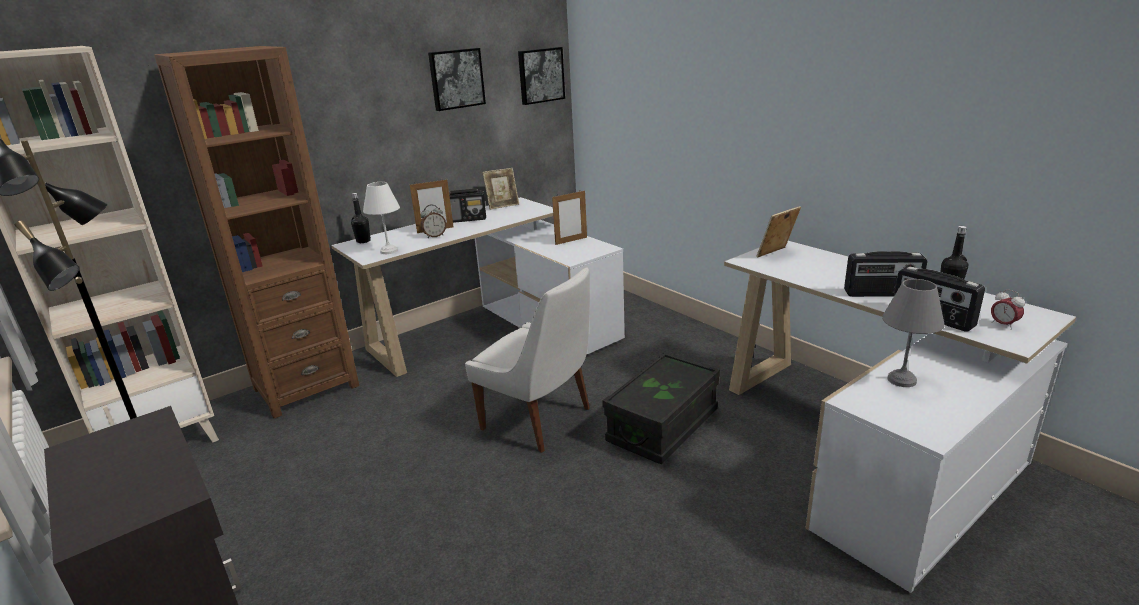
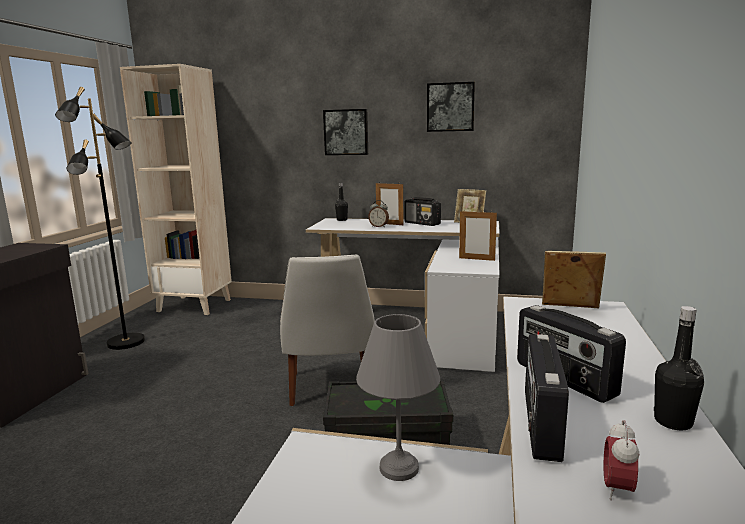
camera: 50 degrees right, 10 degrees down
(306, 387) = (278, 309): brown bookcase -> none
(389, 251) = (335, 227): white table lamp -> none
(540, 75) = (543, 111): picture -> picture (346, 132)

